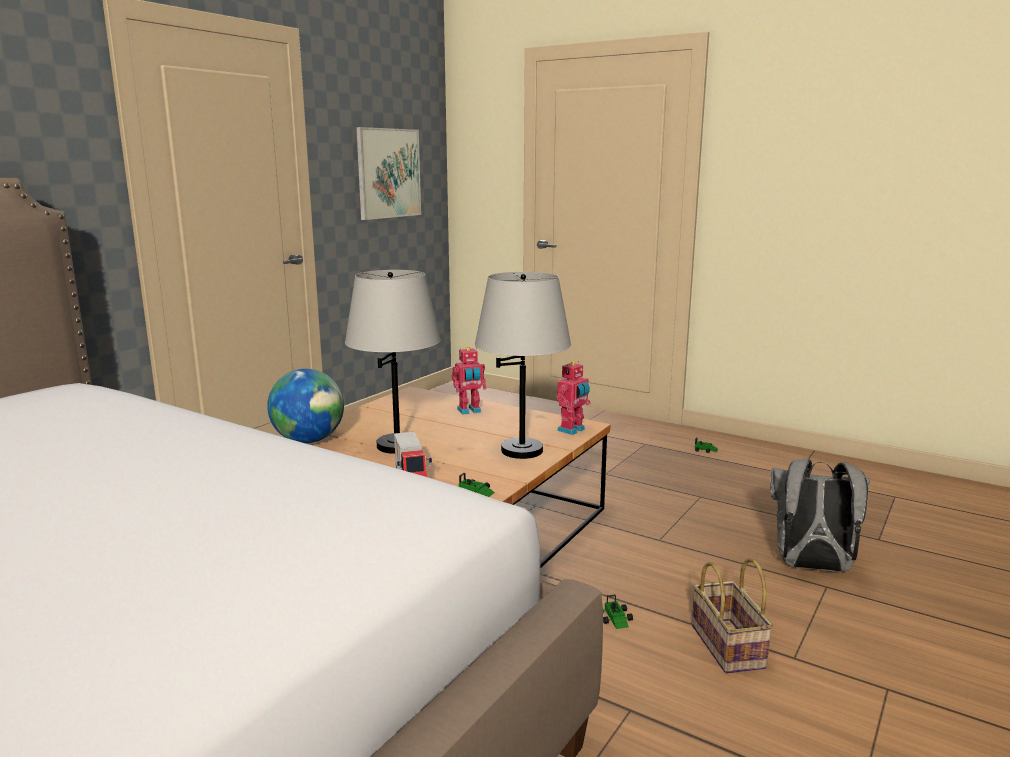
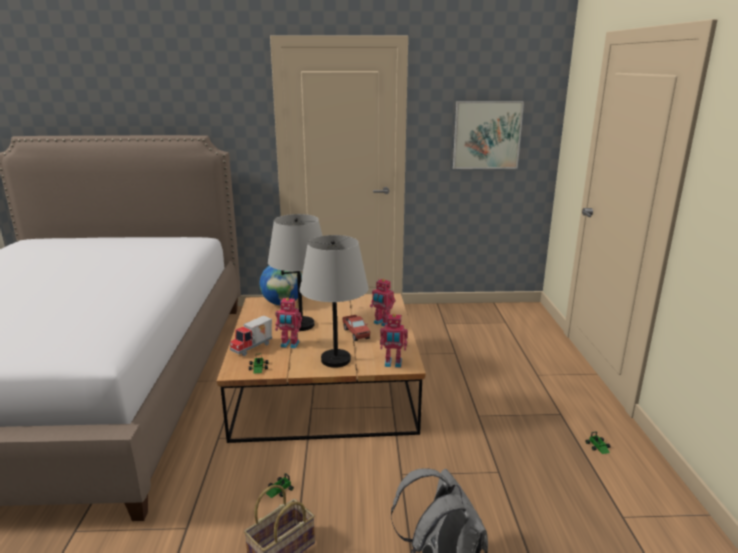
camera: 55 degrees right, 5 degrees up
(442, 463) = (289, 345): none -> toy robot
(473, 427) = (356, 333): none -> toy truck

